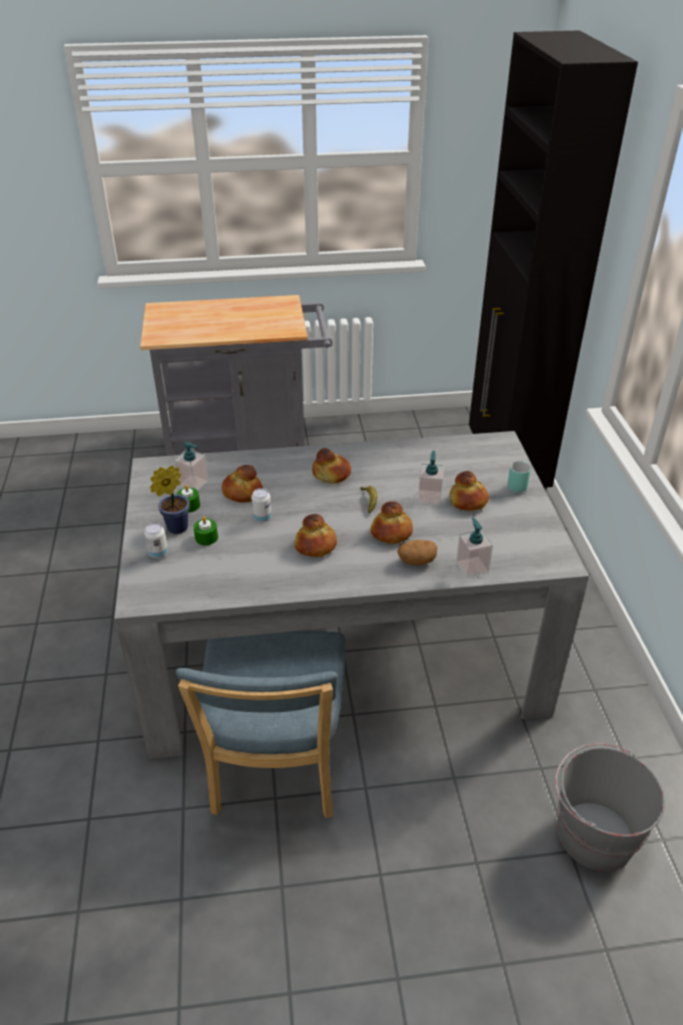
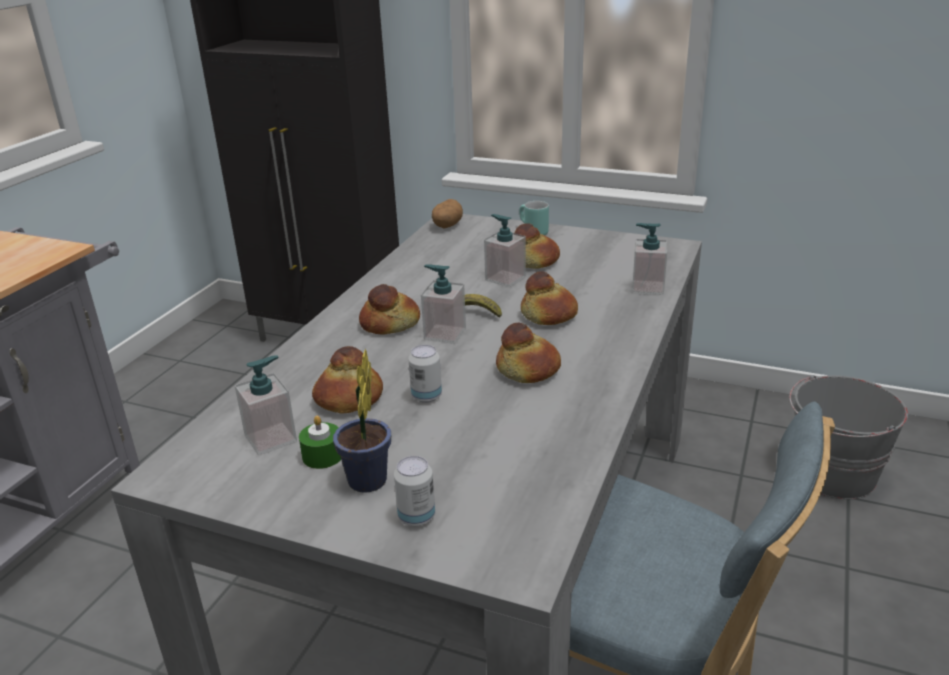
camera: 60 degrees left, 10 degrees down
(206, 537) = (422, 457): green candle -> none
(335, 499) = (444, 334): none -> soap dispenser
(416, 561) = (613, 314): potato -> potato (447, 226)

